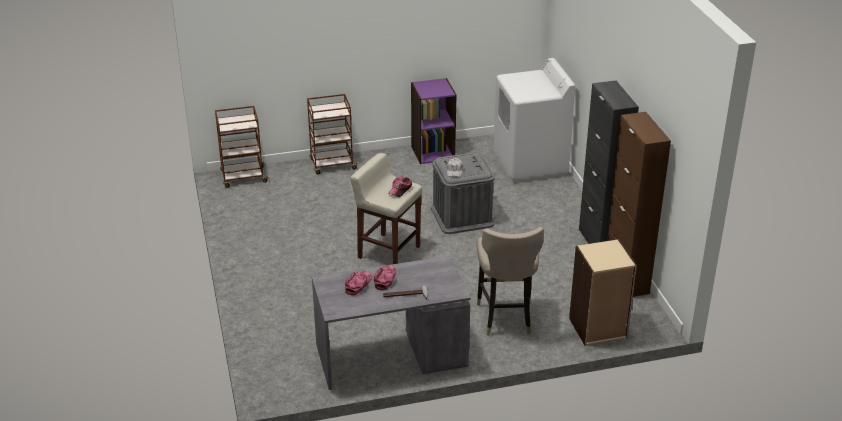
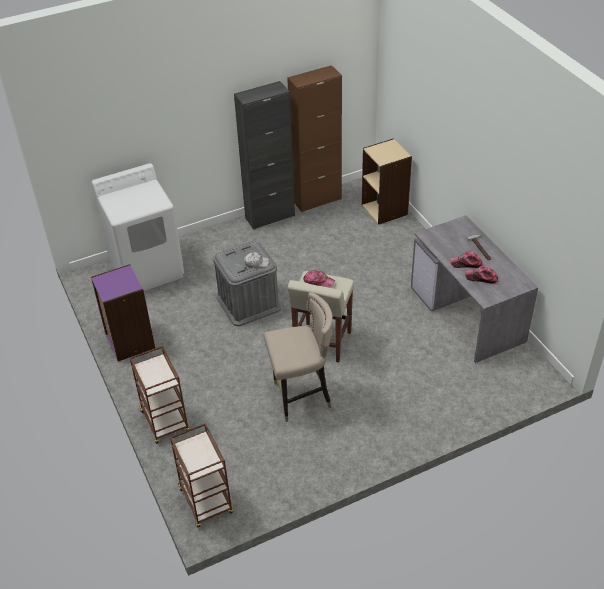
camera: 100 degrees left, 10 degrees up
(505, 317) = (391, 257): beige stool -> beige stool (301, 398)

